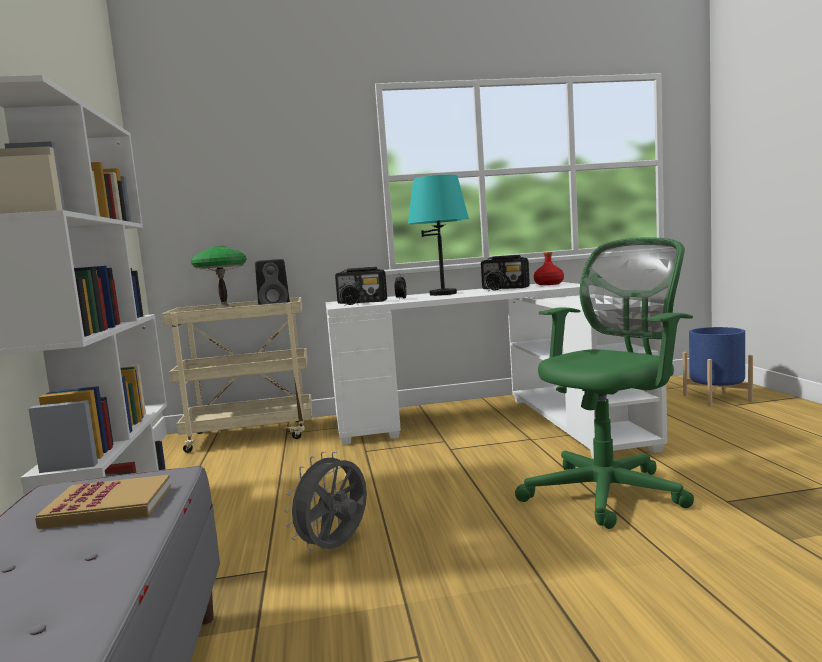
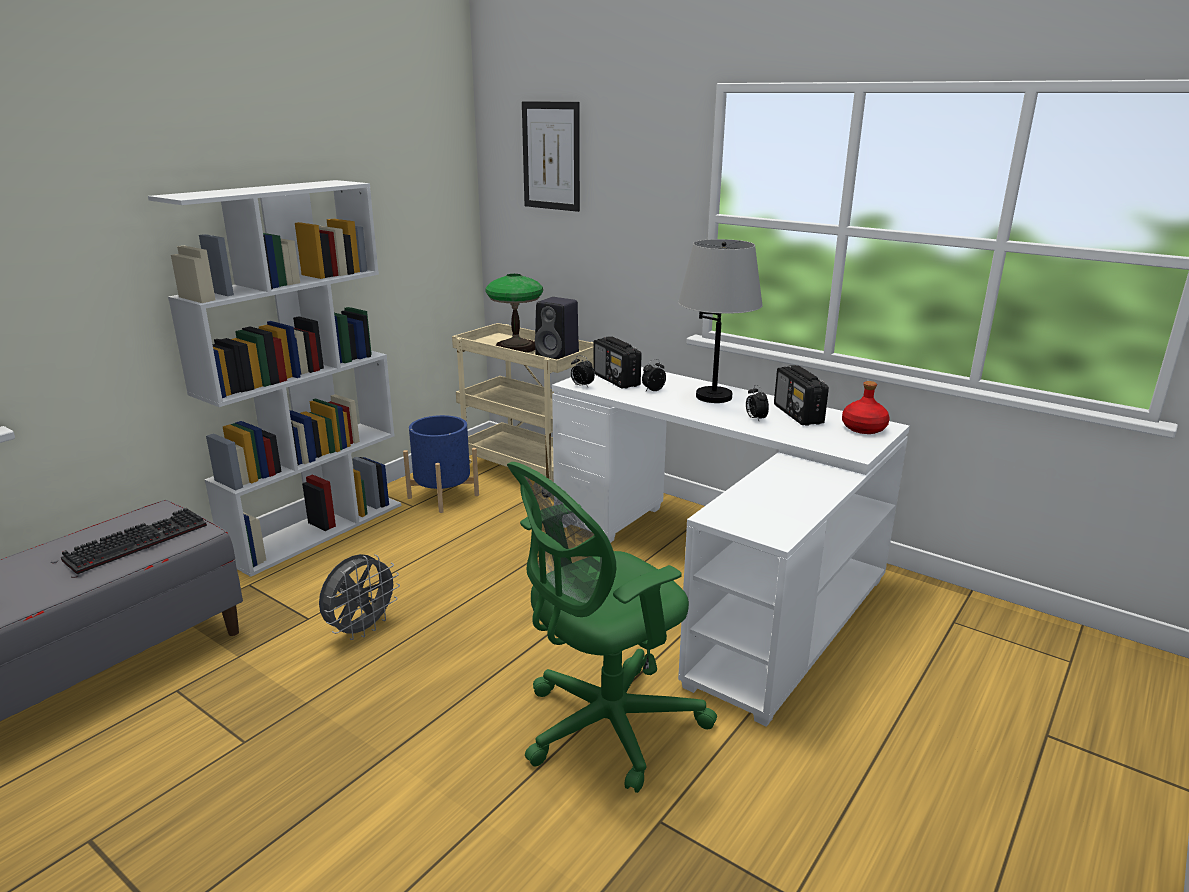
camera: 45 degrees right, 15 degrees up
(108, 506) = (138, 541): book -> keyboard
(223, 148) = (551, 156): none -> picture
(335, 548) = (361, 629): grey fan -> grey fan turned 135 degrees clockwise
(443, 294) = (714, 397): turquoise table lamp -> grey table lamp
(609, 492) = (604, 727): green office chair -> green office chair turned 135 degrees clockwise
(716, 398) = (1056, 709): blue planter -> blue planter (443, 496)

